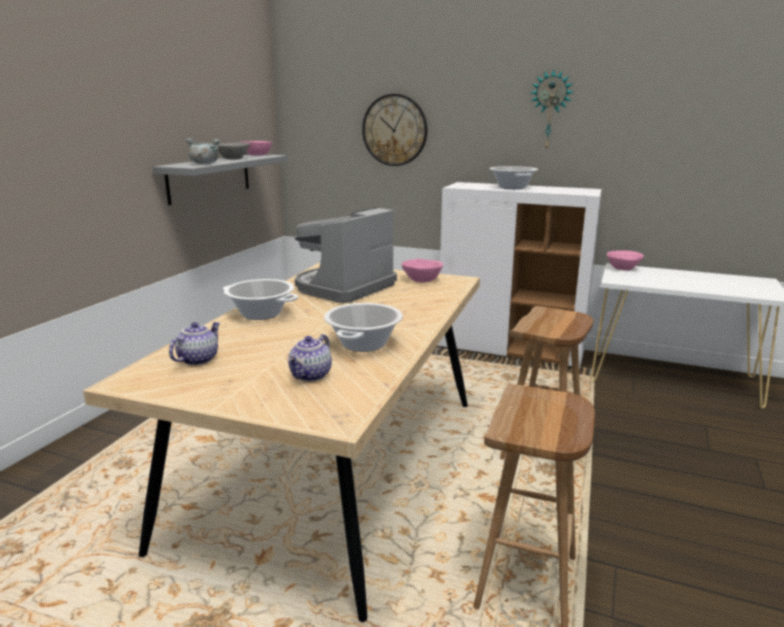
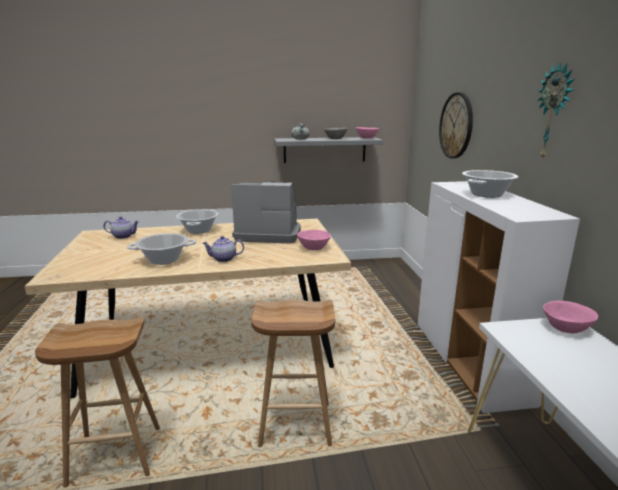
camera: 60 degrees right, 0 degrees up
(311, 376) = (109, 259): teapot -> teapot (223, 259)

